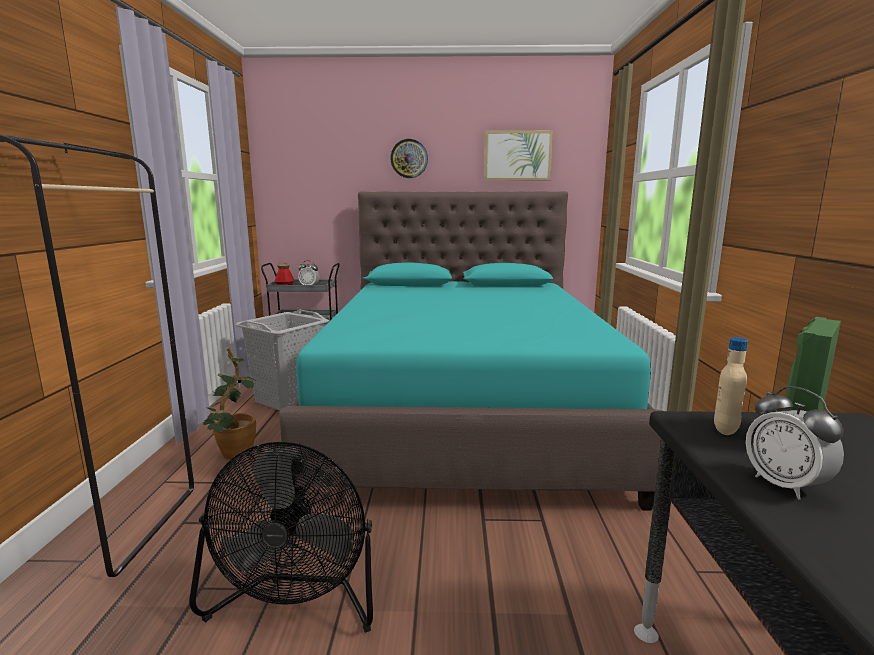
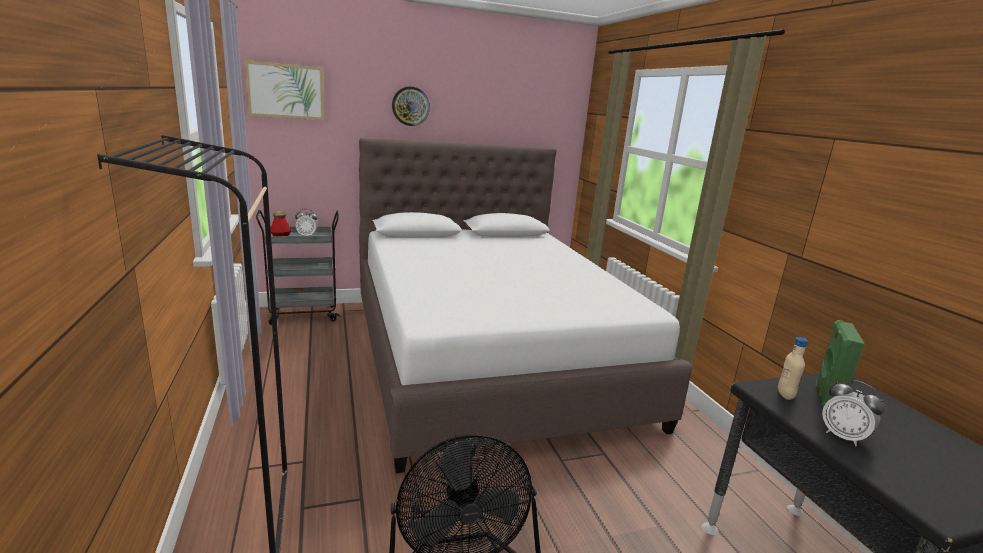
camera: 20 degrees left, 5 degrees up
(233, 457) = (301, 431): potted plant -> none
(288, 400) = (312, 360): grey laundry basket -> none
(464, 410) = (488, 356): turquoise bed -> white bed
(517, 156) = (513, 111): picture -> picture (286, 91)

